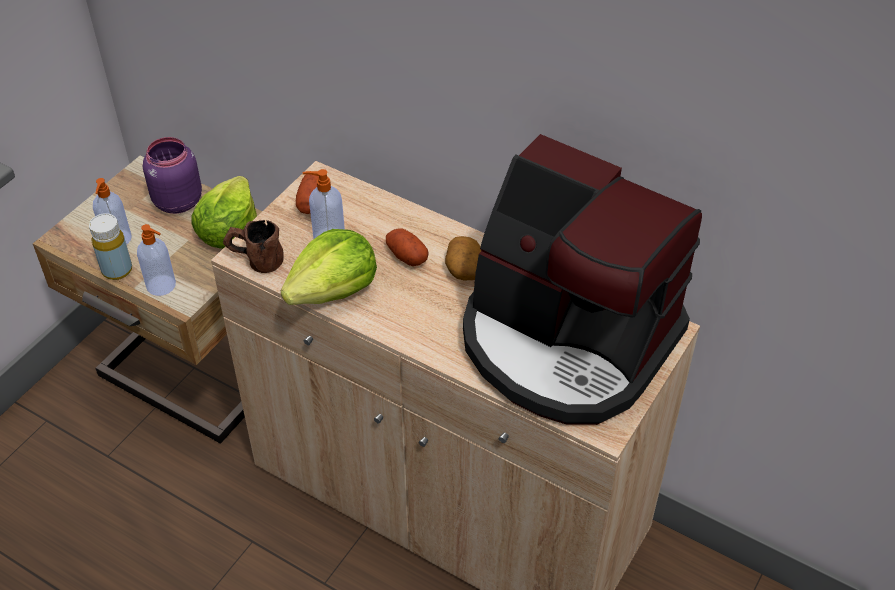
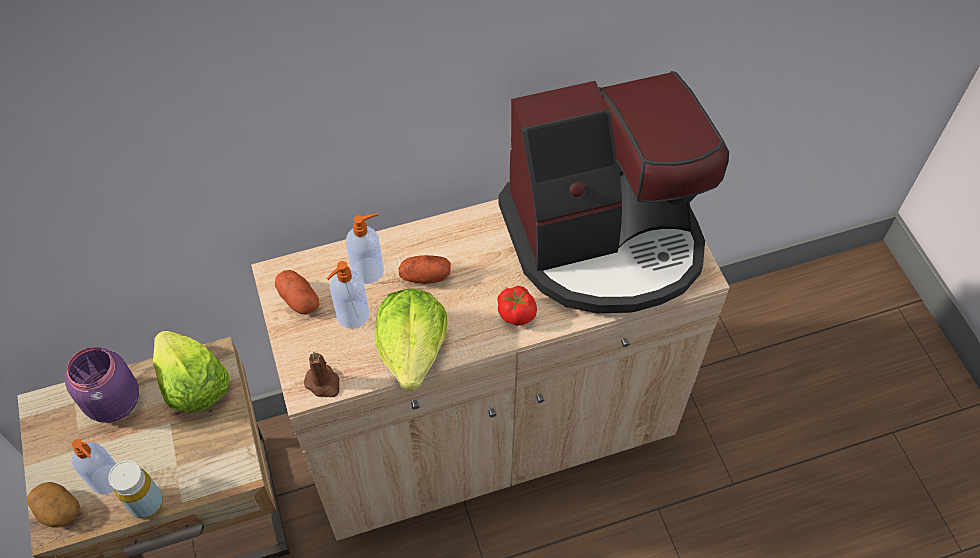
camera: 50 degrees left, 10 degrees up
(162, 286) = (203, 478): soap dispenser -> soap dispenser (369, 270)
(255, 261) = (323, 383): brown mug -> brown candle
(431, 330) = (516, 314): none -> tomato
(464, 268) = (475, 249): potato -> potato (57, 510)

